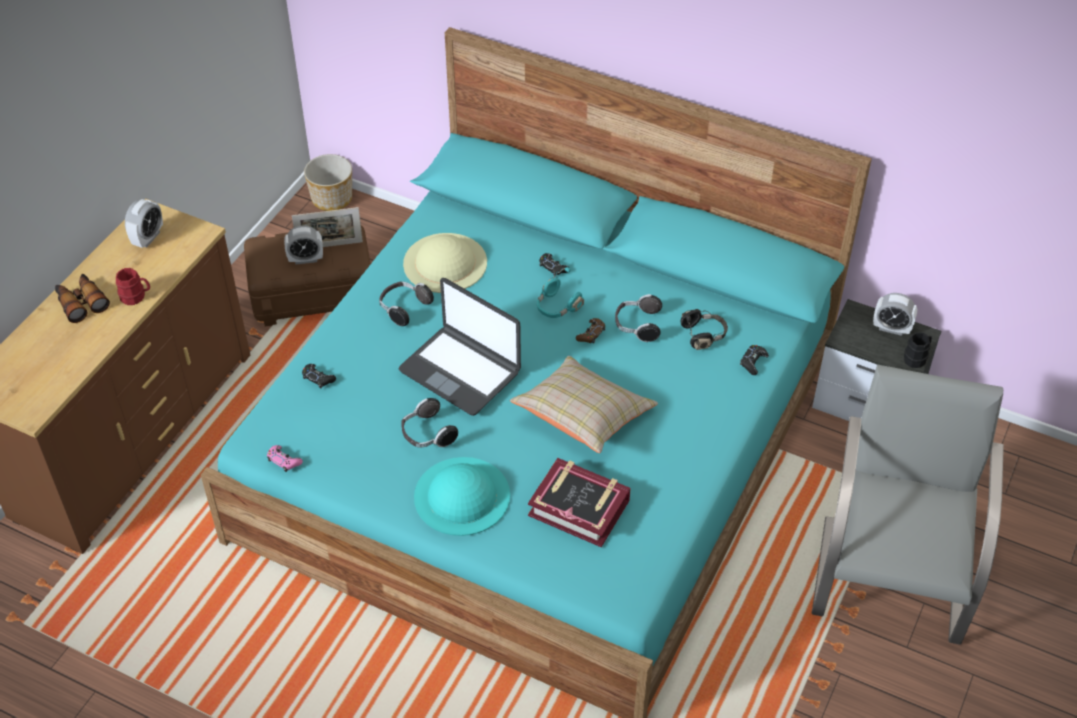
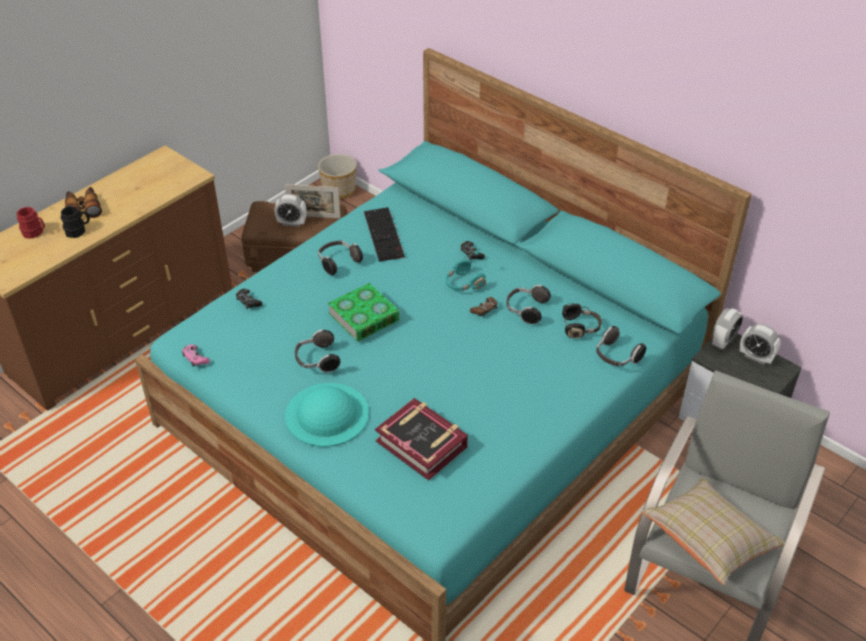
camera: 15 degrees right, 5 degrees down
(136, 297) = (125, 211): red mug -> red mug (35, 233)
(148, 238) = (153, 172): alarm clock -> alarm clock (723, 341)
(445, 262) = (385, 235): beige hat -> keyboard
(460, 371) = (364, 316): laptop -> book
(583, 417) = (453, 373): beige pillow -> beige pillow (708, 541)
(753, 362) = (616, 357): black game controller -> headphones
(917, 358) = (772, 385): black mug -> black mug (78, 231)

